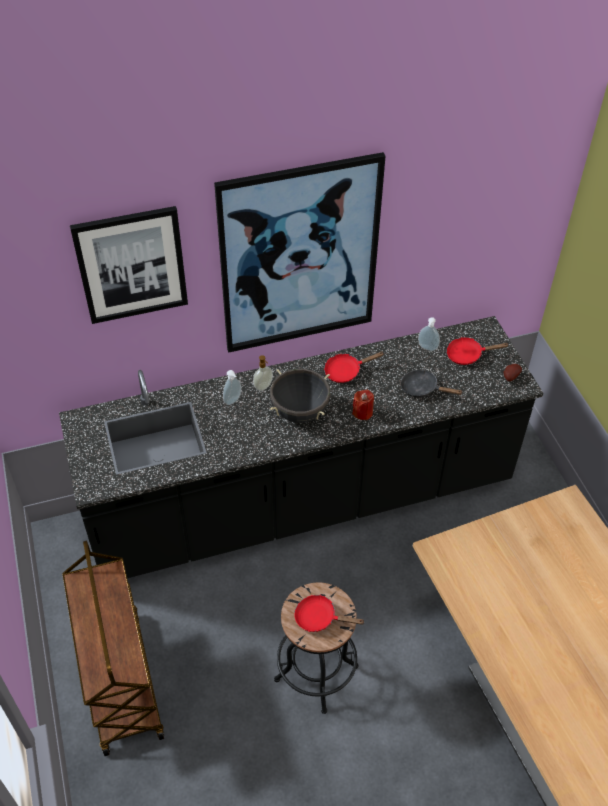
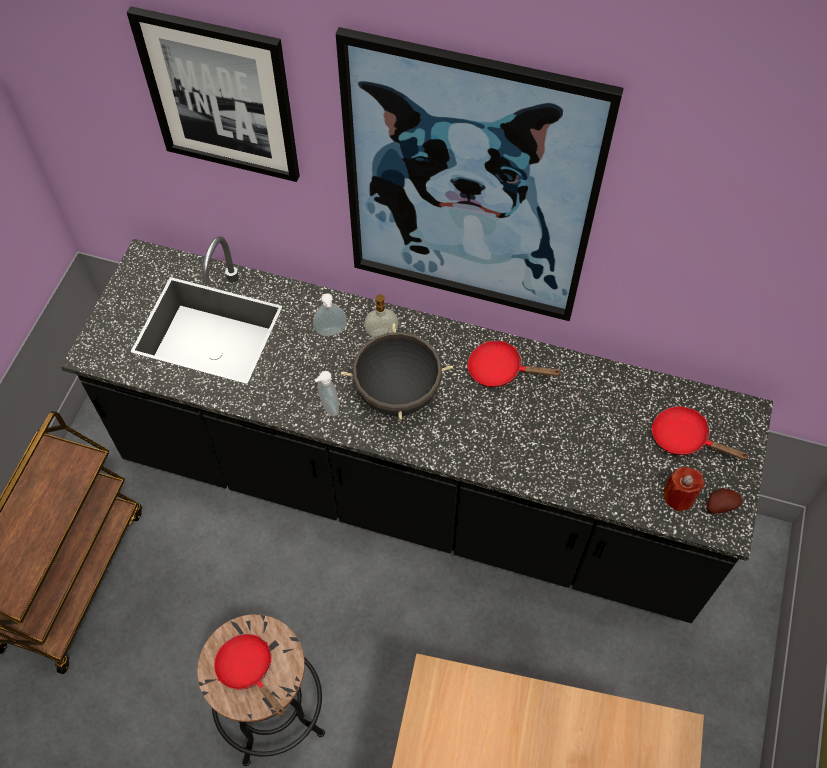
camera: 35 degrees right, 10 degrees up
(362, 412) = (475, 440): red candle -> red candle (679, 496)
(422, 389) = (581, 452): black frying pan -> none
(427, 348) = (635, 397): soap dispenser -> soap dispenser (328, 408)

